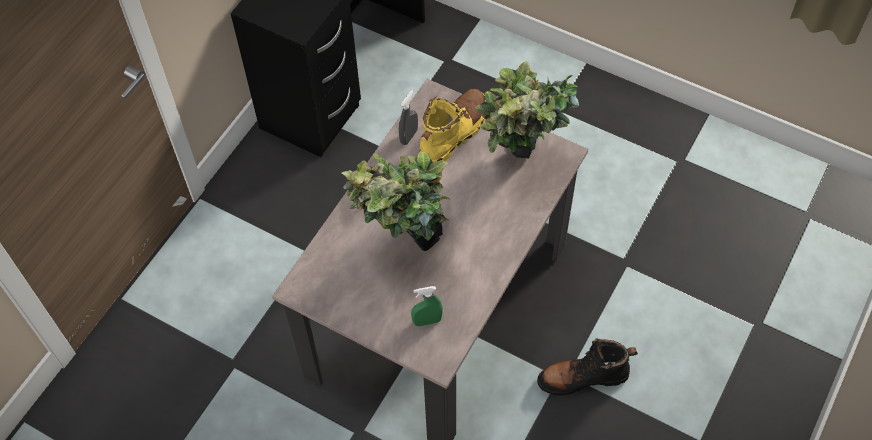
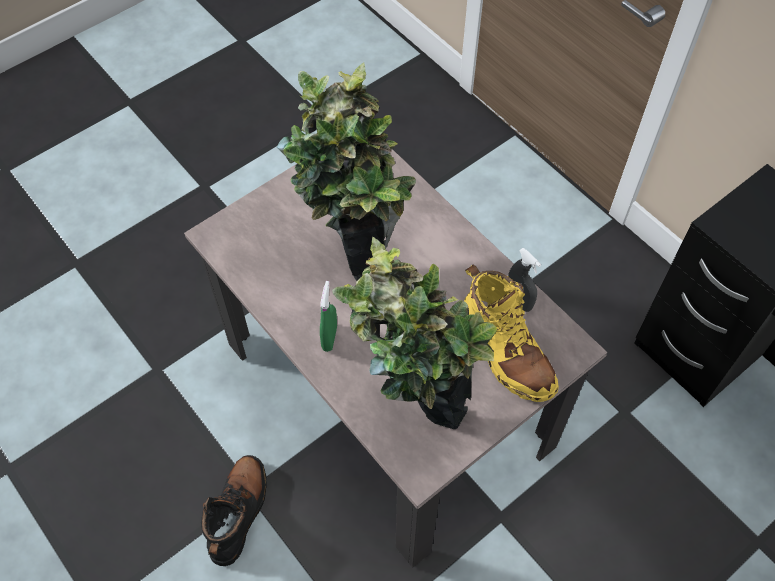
camera: 110 degrees right, 0 degrees up
(427, 321) = (264, 239): green spray bottle -> green spray bottle (329, 338)

